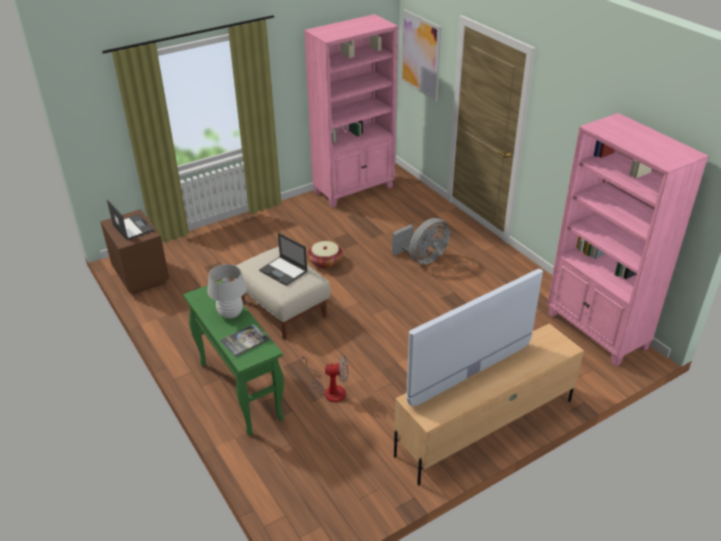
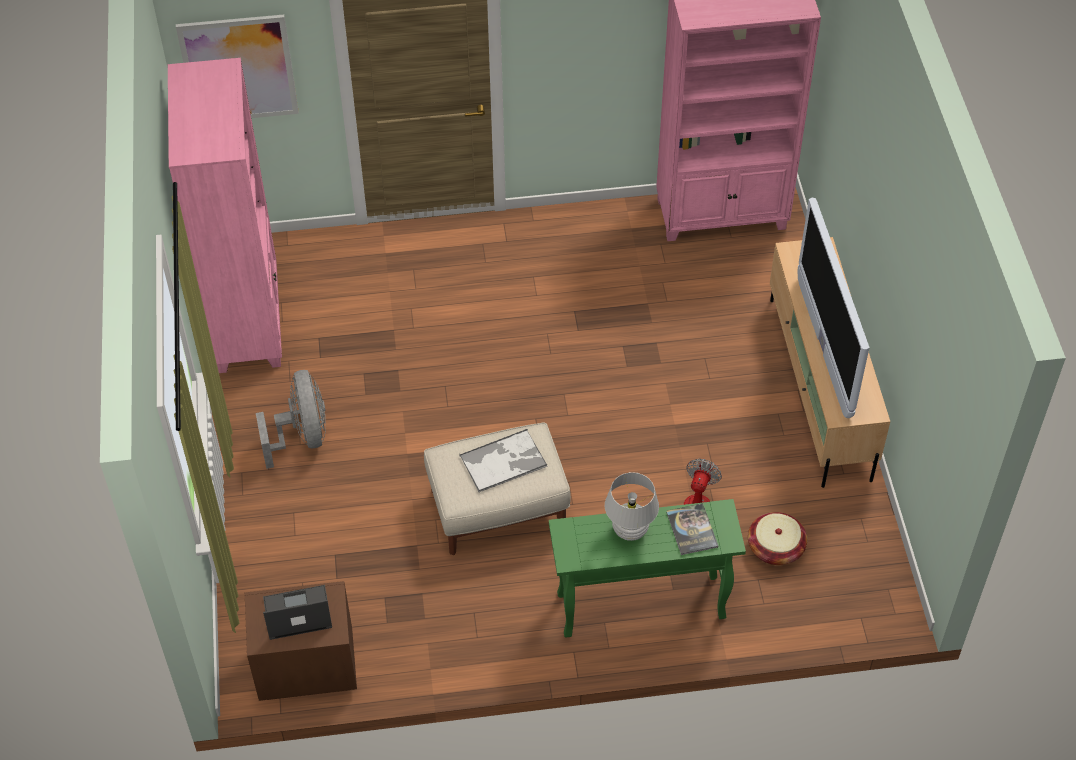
camera: 65 degrees left, 15 degrees up
(284, 271) = (504, 461): laptop -> tray
(325, 262) = (419, 424): basket -> basket (775, 548)
(423, 258) = (481, 312): grey fan -> grey fan (302, 437)

